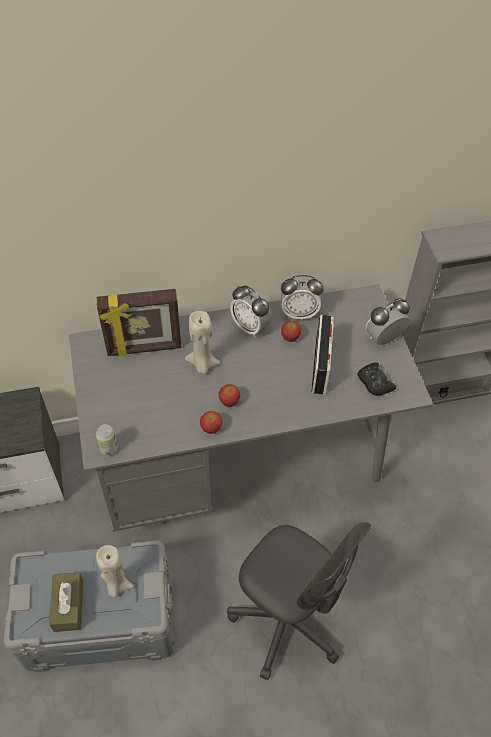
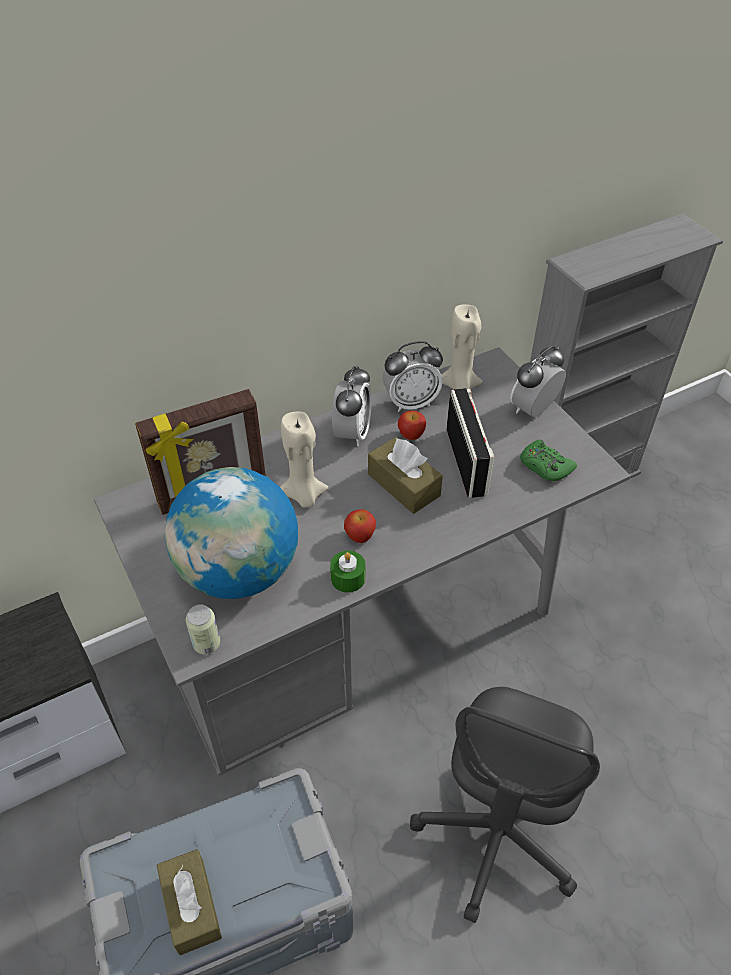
camera: 15 degrees left, 5 degrees down
(116, 584) = (255, 851): beige candle -> beige candle (459, 386)
(144, 406) = (239, 572): none -> globe
(211, 428) = (348, 578): apple -> green candle
(250, 327) = (352, 433): alarm clock -> alarm clock turned 105 degrees counterclockwise
(271, 373) = (403, 485): none -> brown tissue box
(286, 621) = (496, 836): grey office chair -> grey office chair turned 90 degrees clockwise
(374, 382) = (545, 466): black game controller -> green game controller

